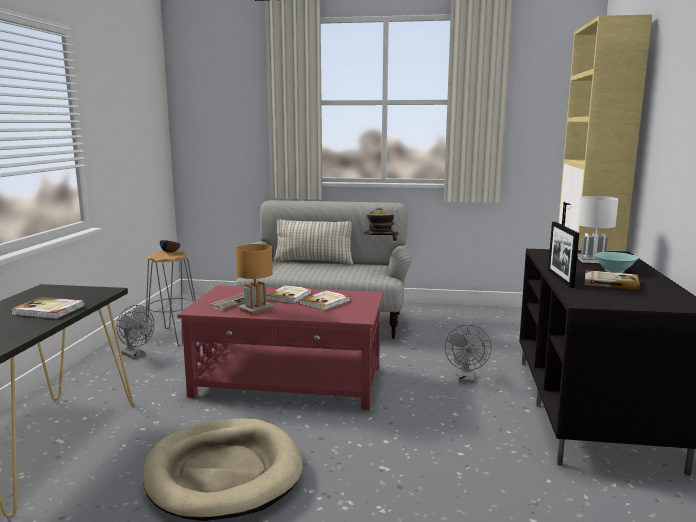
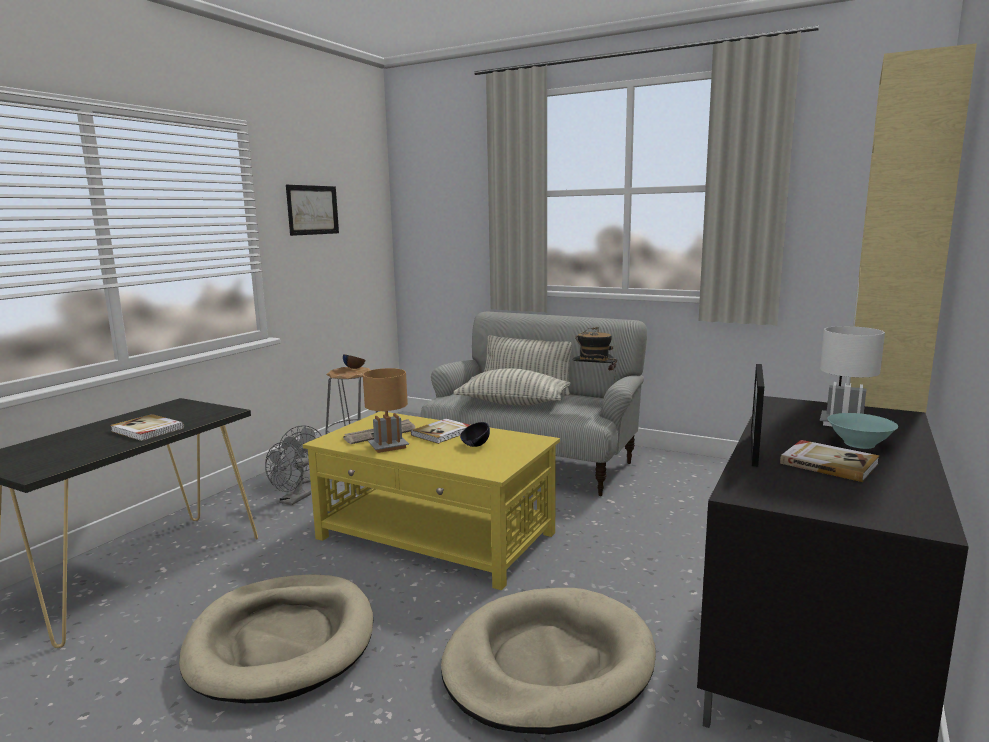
camera: 20 degrees right, 0 degrees up
(117, 111) = (312, 210): none -> picture
(289, 381) = (436, 536): red coffee table -> yellow coffee table
(315, 272) = (513, 403): none -> pillow
(325, 302) = (475, 445): book -> black bowl
(437, 450) = (548, 664): none -> beige dog bed
(466, 378) = (658, 567): grey fan -> grey fan (292, 501)

